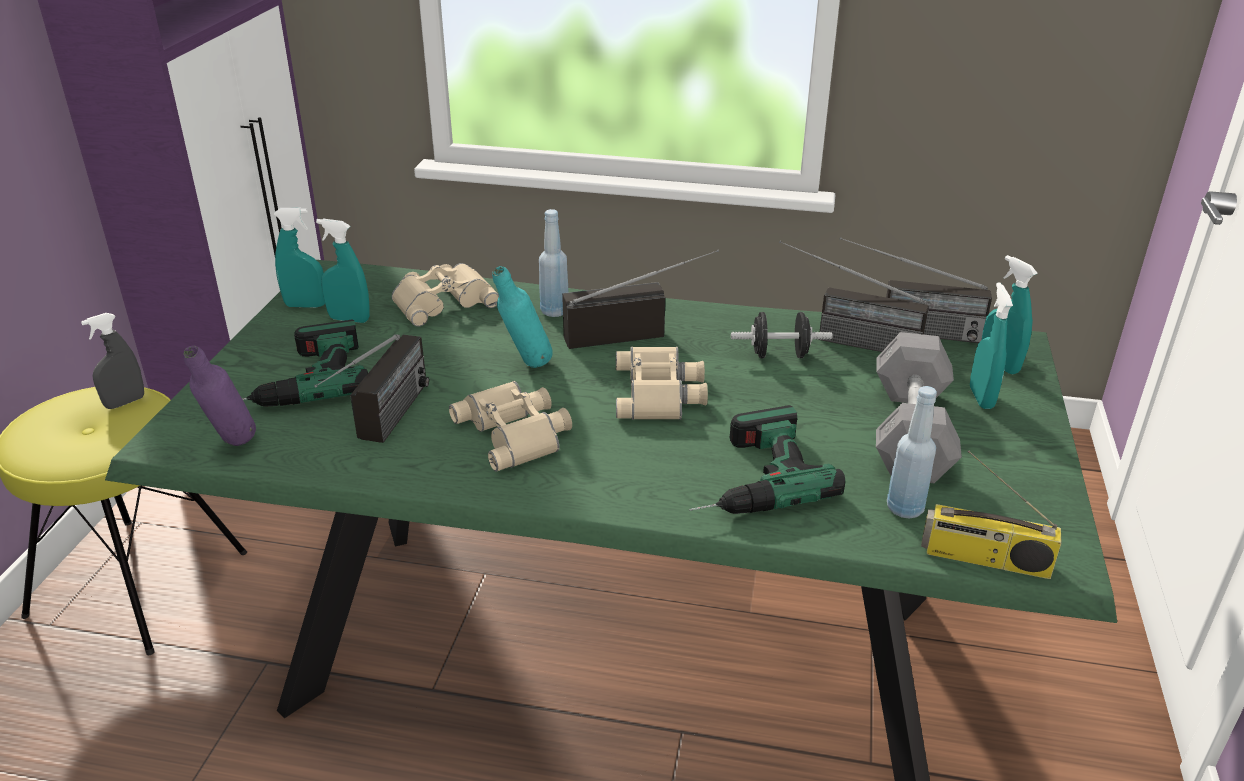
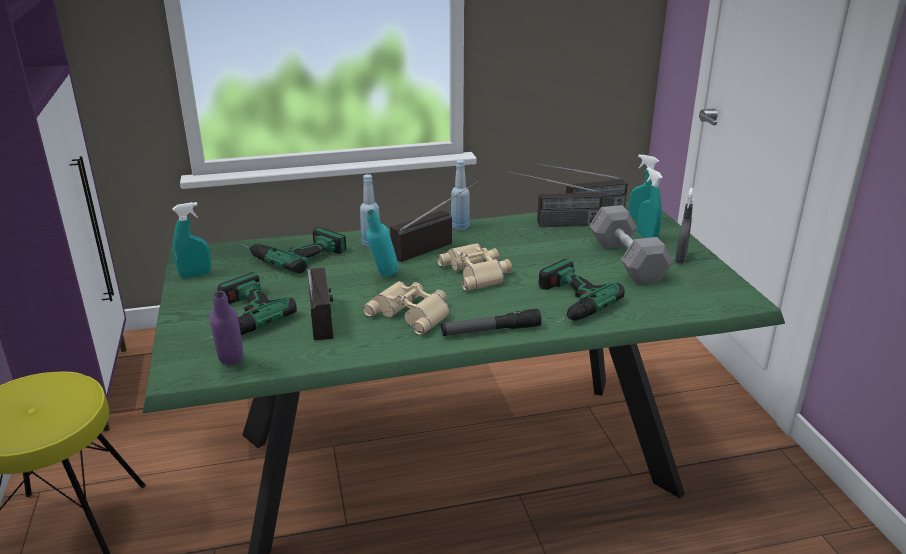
camera: 25 degrees left, 5 degrees down
(125, 402) = (50, 384): grey spray bottle -> grey spray bottle (680, 258)
(349, 319) = (236, 276): turquoise spray bottle -> none
(443, 301) = (291, 253): beige binoculars -> power drill
(597, 492) = (490, 330): none -> flashlight
(779, 355) = (525, 239): black dumbbell -> none
(905, 508) = (656, 297): blue bottle -> blue bottle (460, 227)
(984, 559) = (712, 309): radio -> none

